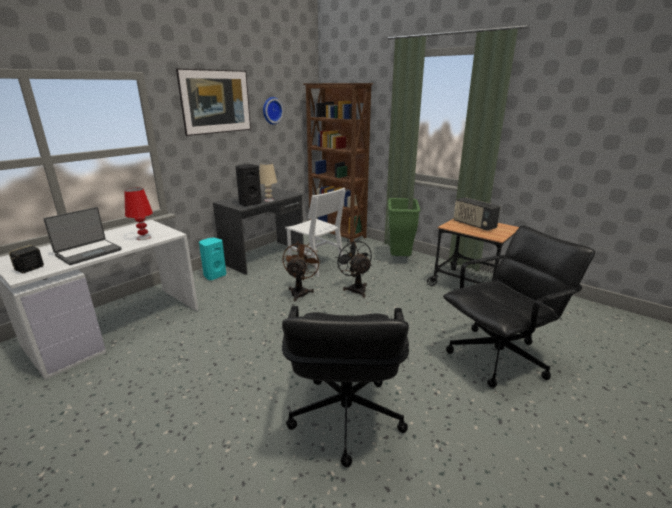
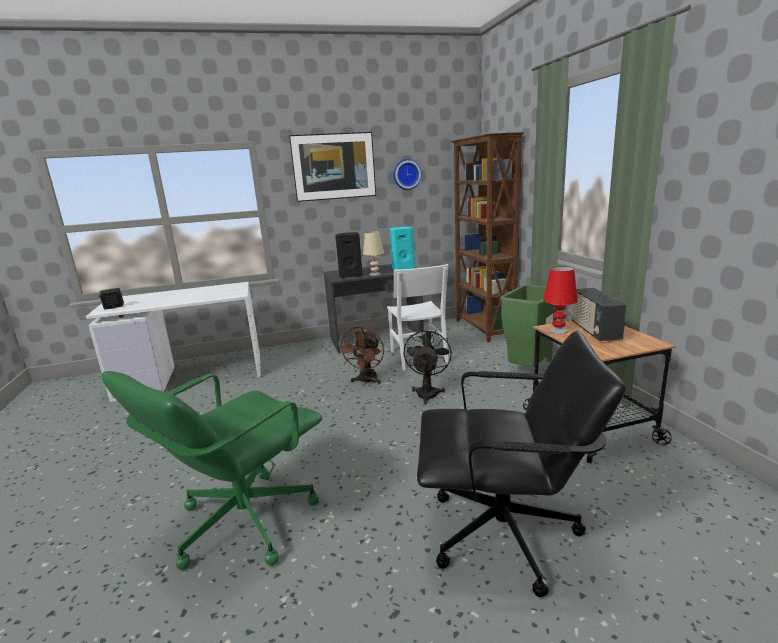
camera: 35 degrees right, 5 degrees down
(88, 252) = (162, 301): laptop -> none
(144, 237) = (214, 295): red table lamp -> red table lamp (558, 331)
(214, 275) = (311, 349): turquoise speaker -> turquoise speaker (402, 268)
(300, 291) = (366, 381): brown fan -> brown fan turned 150 degrees clockwise
(345, 417) = (243, 521): black office chair -> green office chair

